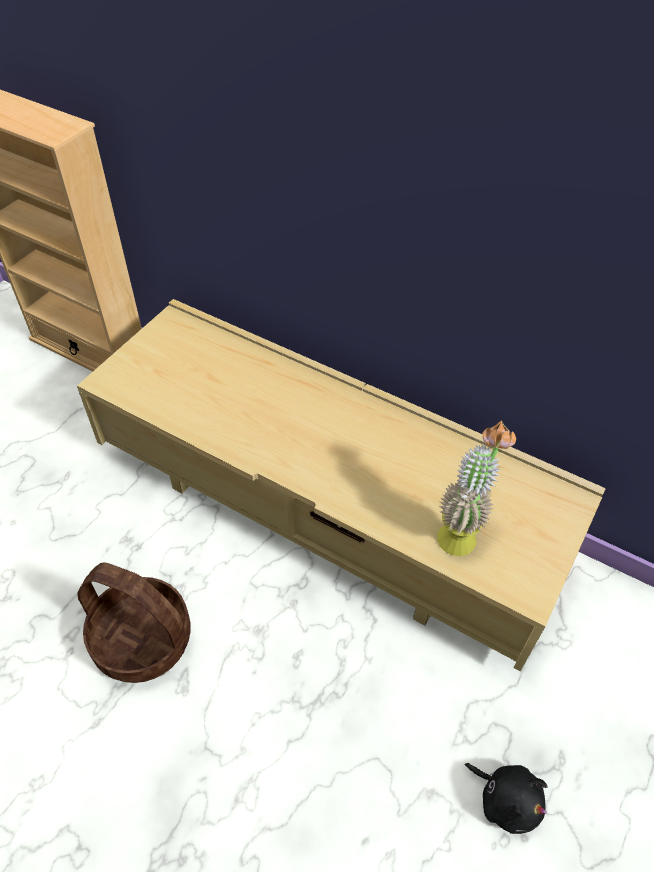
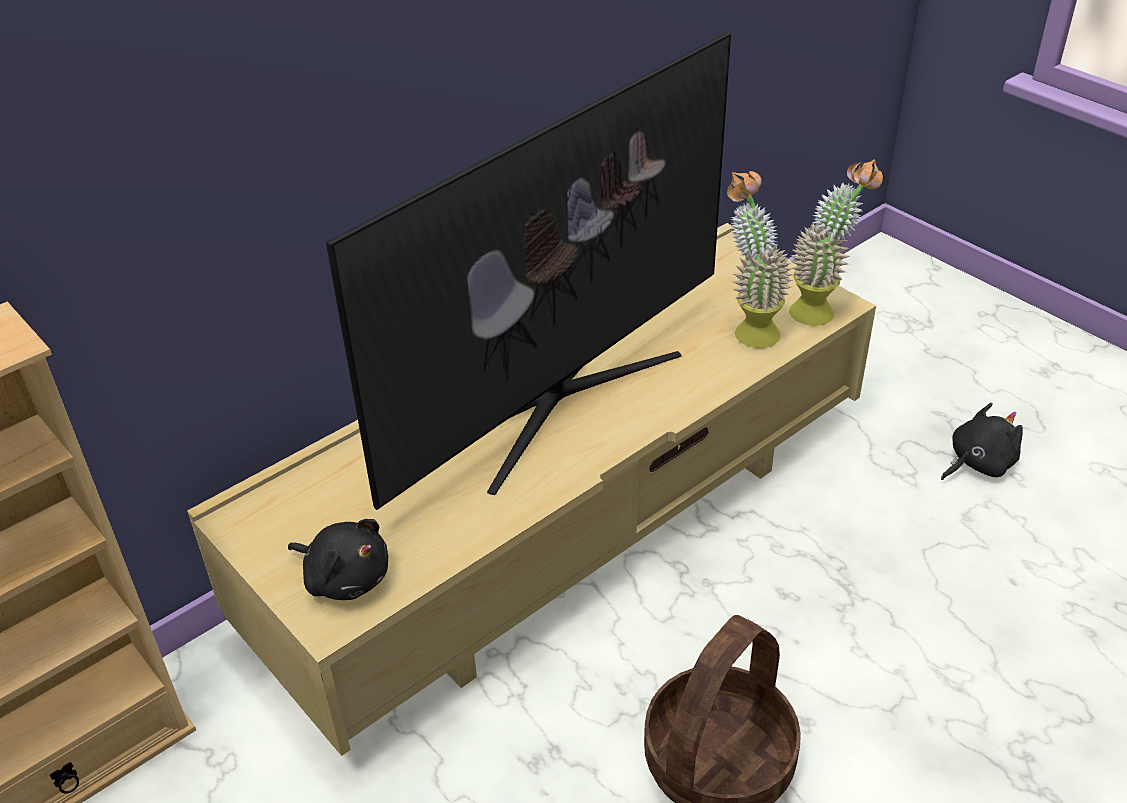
camera: 70 degrees left, 10 degrees down
(138, 377) = (345, 577): none -> black plush toy
(324, 432) = (557, 401): none -> television
(515, 582) = (822, 309): none -> potted plant

